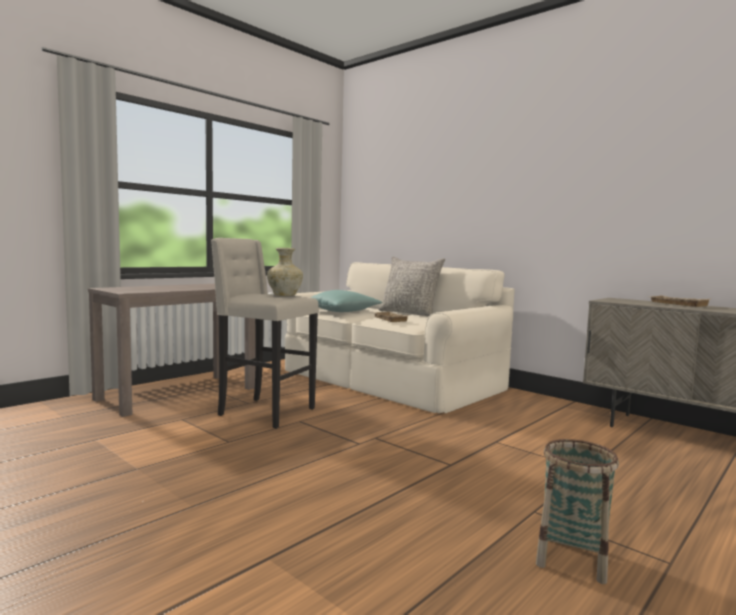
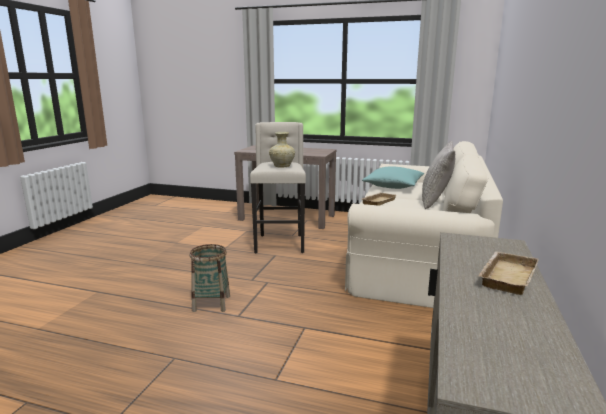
camera: 65 degrees right, 10 degrees up
(572, 558) = (110, 378): basket -> basket (211, 303)

